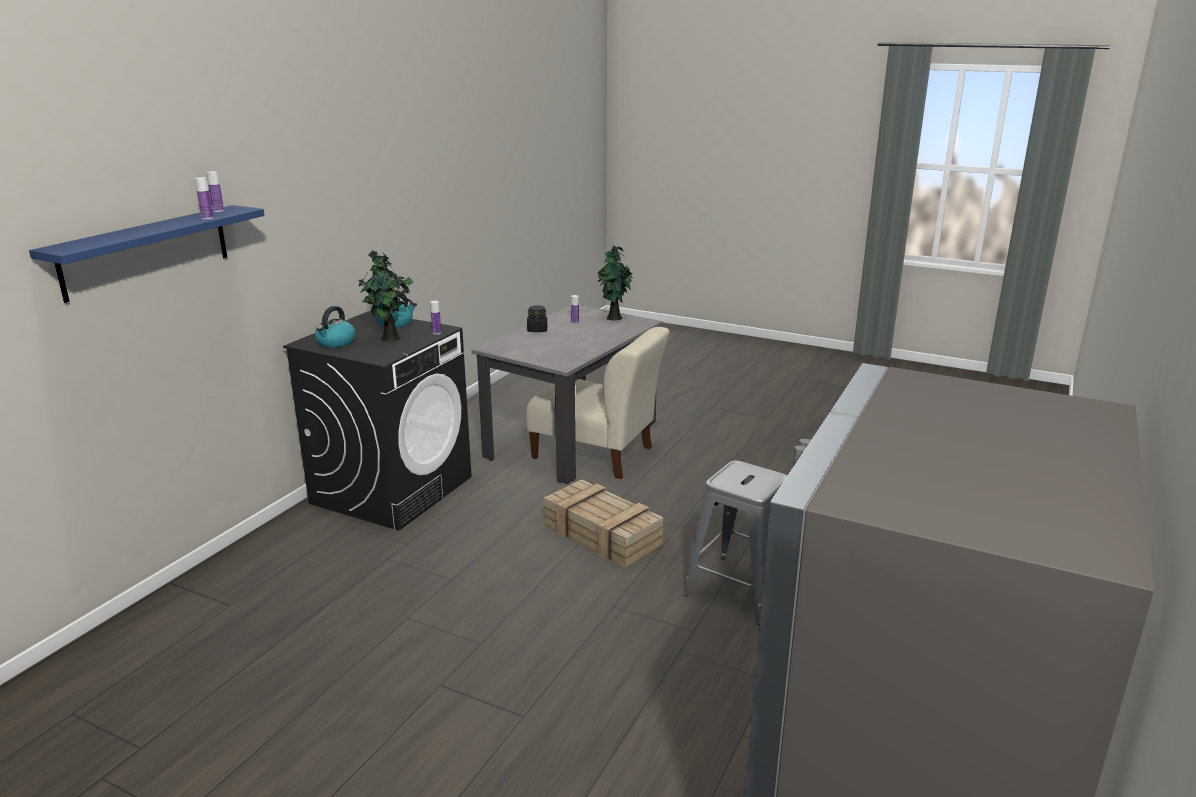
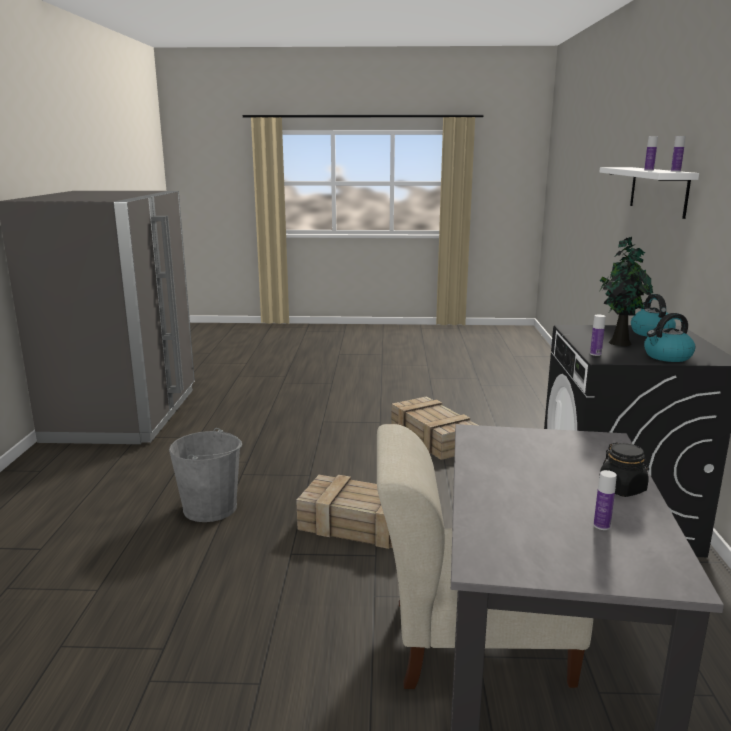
camera: 155 degrees right, 5 degrees down
(146, 251) = (658, 190): blue shelf -> white shelf
(409, 625) = (434, 438): none -> crate
(615, 318) = (554, 562): potted plant -> none
(739, 589) = (210, 508): grey stool -> grey bucket

